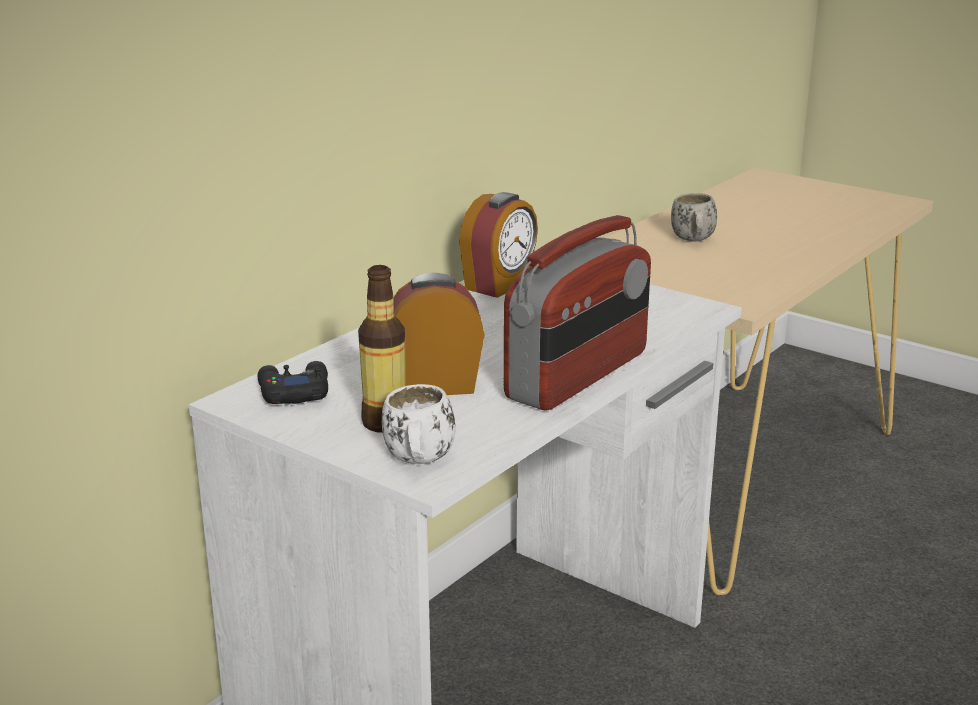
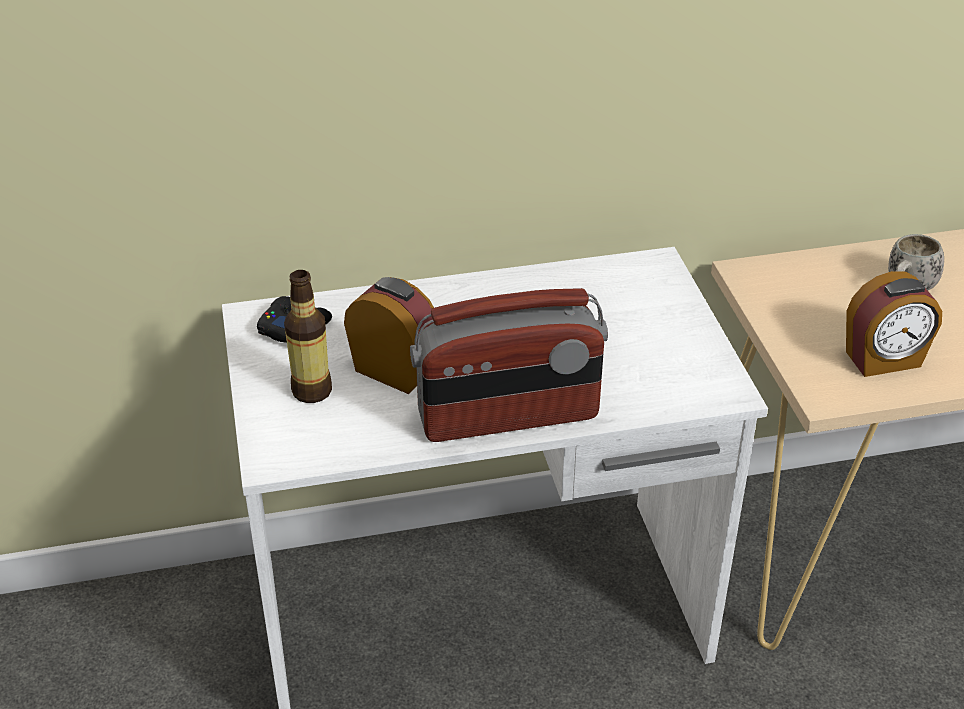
camera: 40 degrees right, 15 degrees up
(419, 463) = (283, 443): white mug -> none
(500, 285) = (593, 279): alarm clock -> alarm clock (884, 360)

